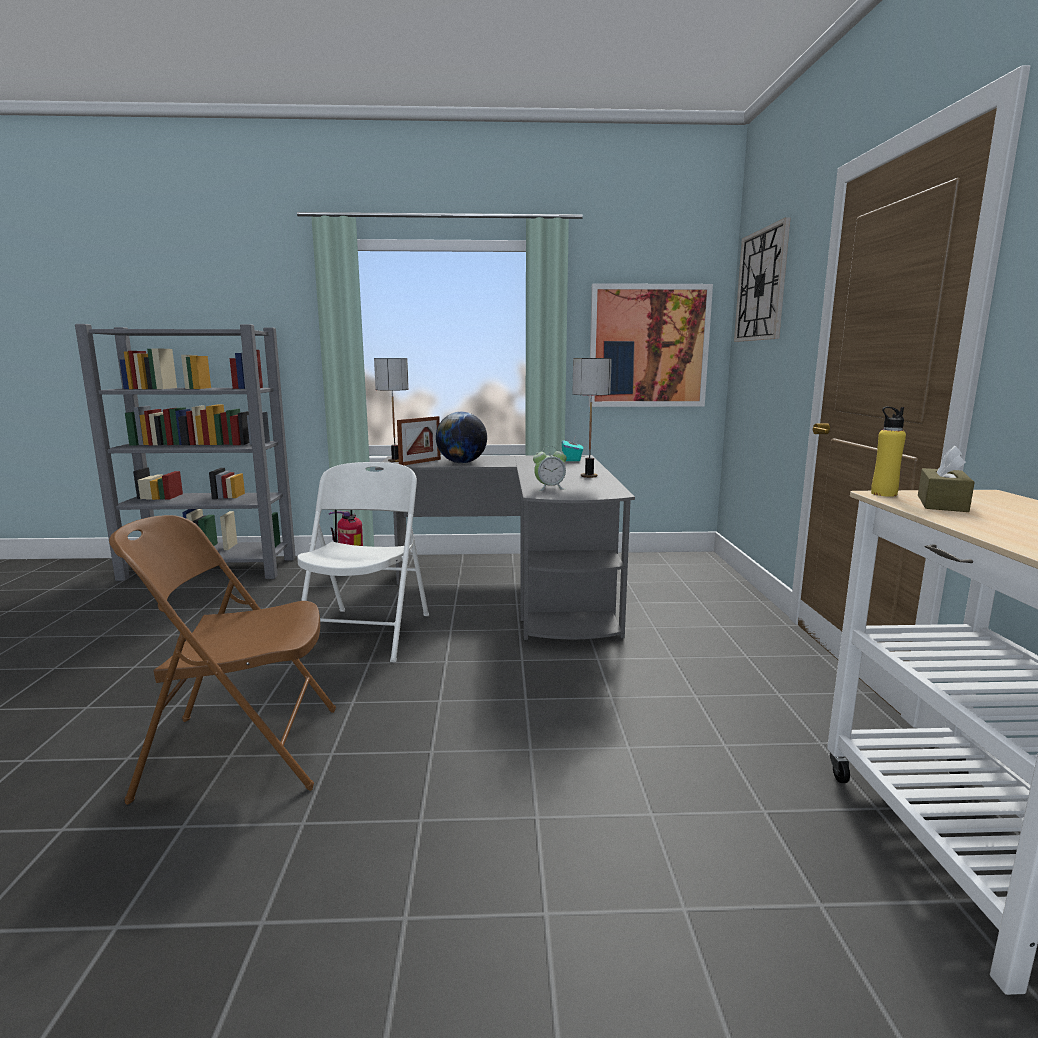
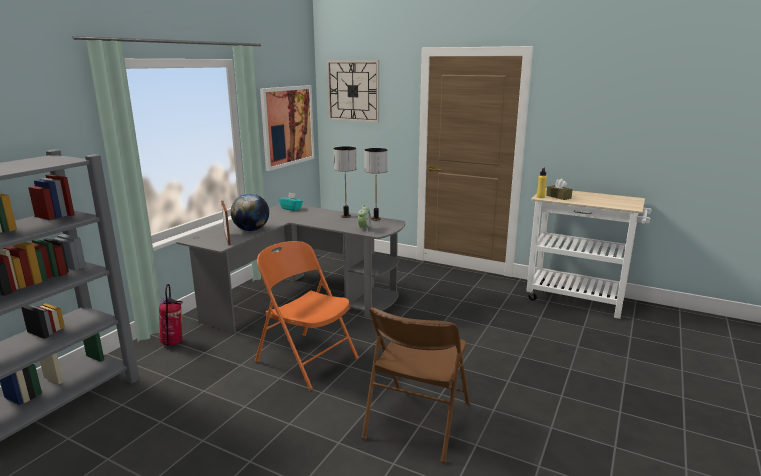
camera: 60 degrees left, 5 degrees up
(366, 634) = (307, 359): white chair -> orange chair
(395, 461) = (205, 243): table lamp -> table lamp (376, 219)

